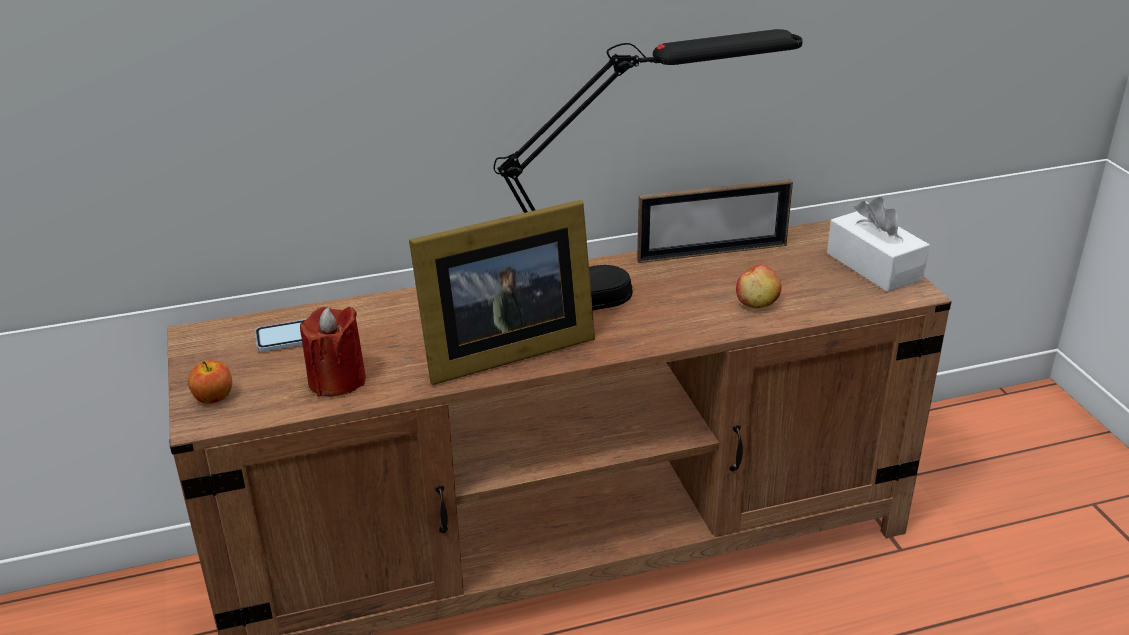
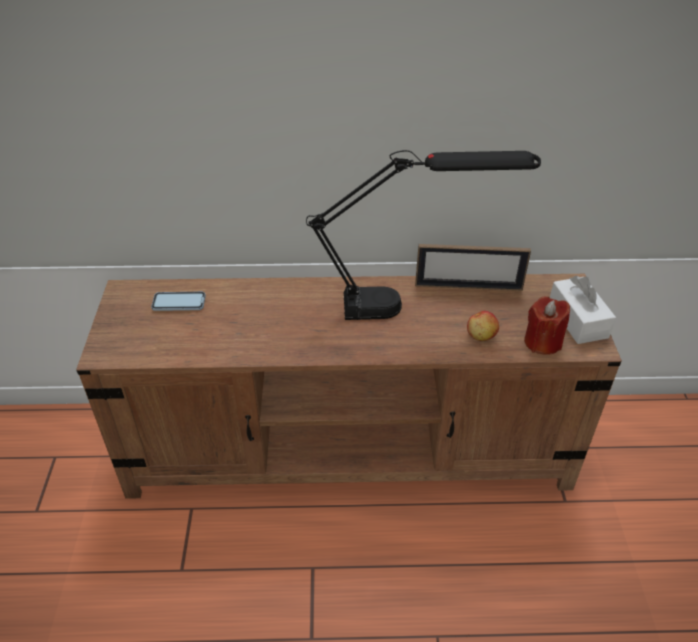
camera: 15 degrees right, 10 degrees up
(213, 397) = (113, 339): apple -> none
(337, 380) = (189, 342): red candle -> red candle (542, 342)
(500, 350) = (296, 339): picture frame -> none

